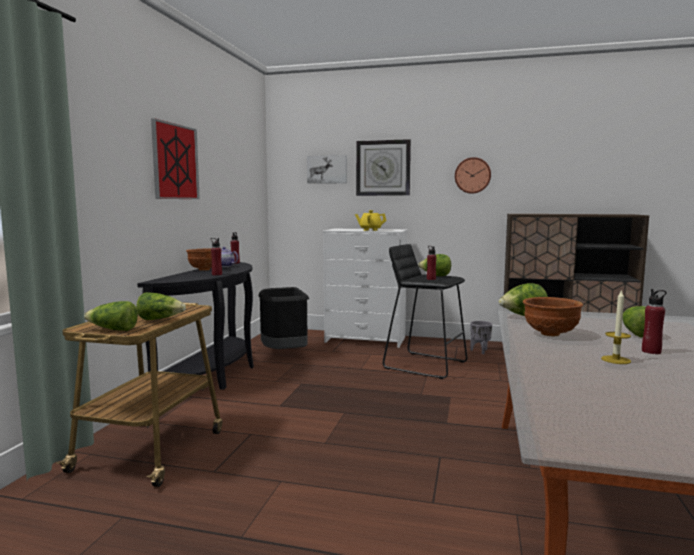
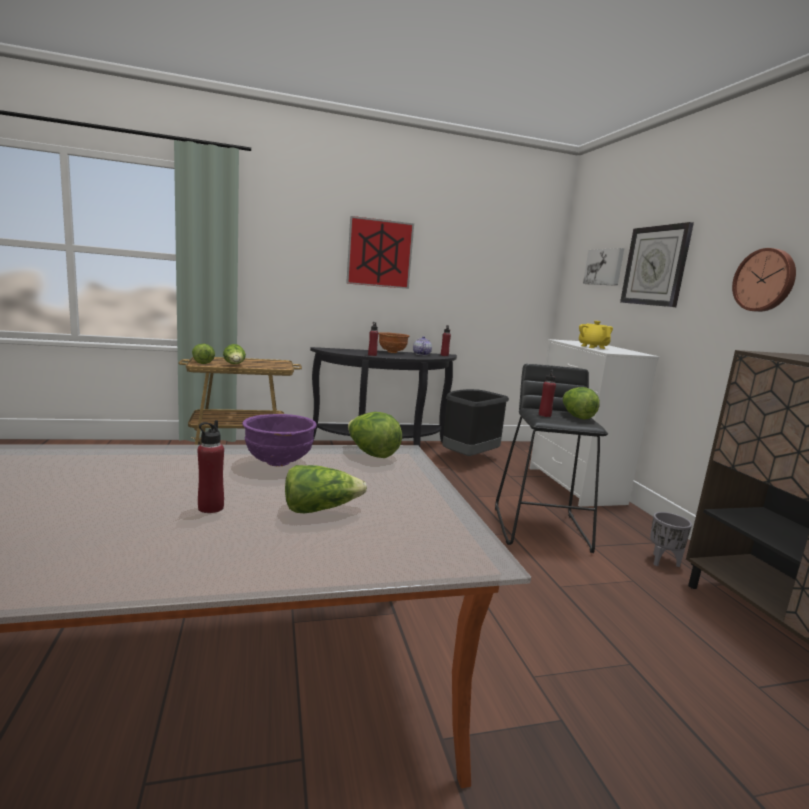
camera: 60 degrees right, 5 degrees up
(550, 334) = (279, 462): brown bowl -> purple bowl
(616, 360) = (161, 485): candle -> none

